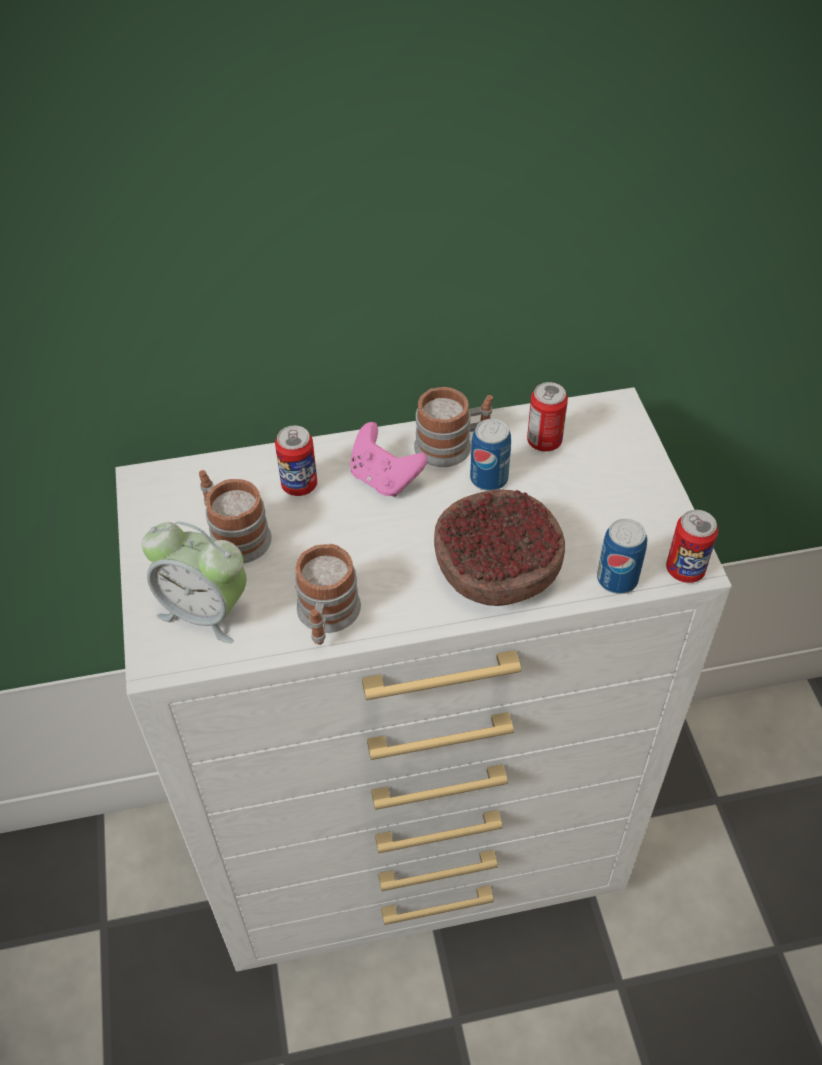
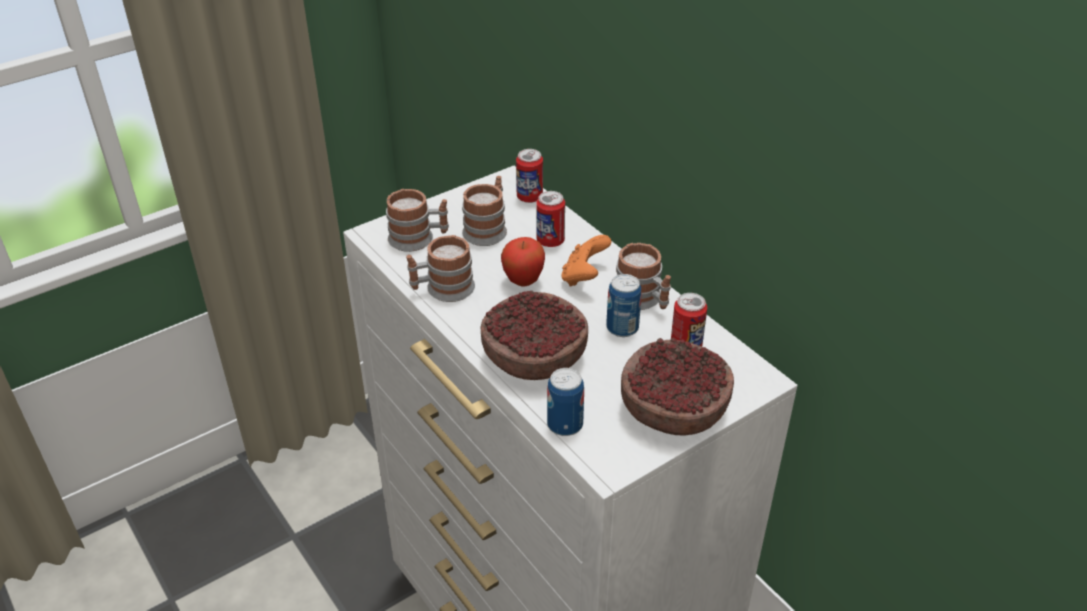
camera: 65 degrees right, 10 degrees down
(205, 611) = (418, 238): alarm clock -> mug
(359, 535) = (523, 281): none -> apple
(384, 479) = (584, 277): pink game controller -> orange game controller
(629, 484) = (675, 408): none -> bowl
(685, 570) = (601, 464): can -> can (529, 197)

